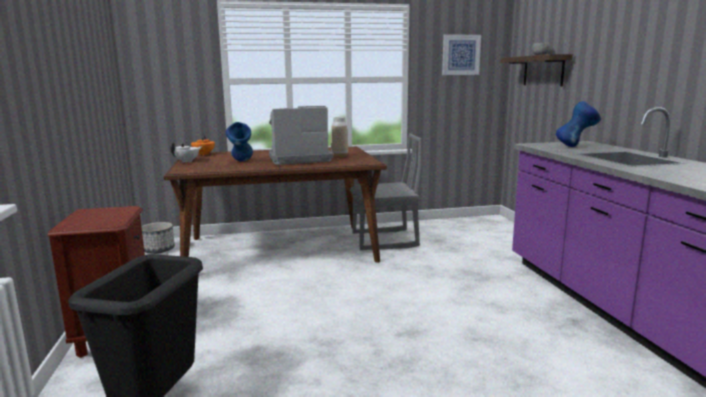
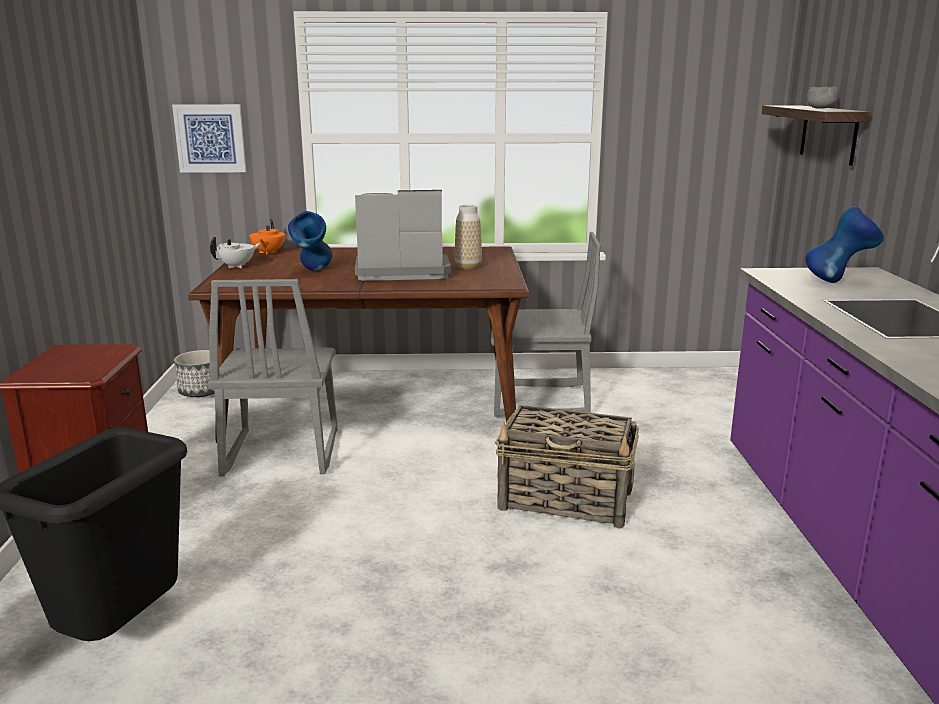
camera: 10 degrees right, 5 degrees up
(228, 281) = (280, 453): none -> grey chair
(427, 293) = (567, 501): none -> basket
(461, 55) = (696, 97): picture -> picture (210, 138)

